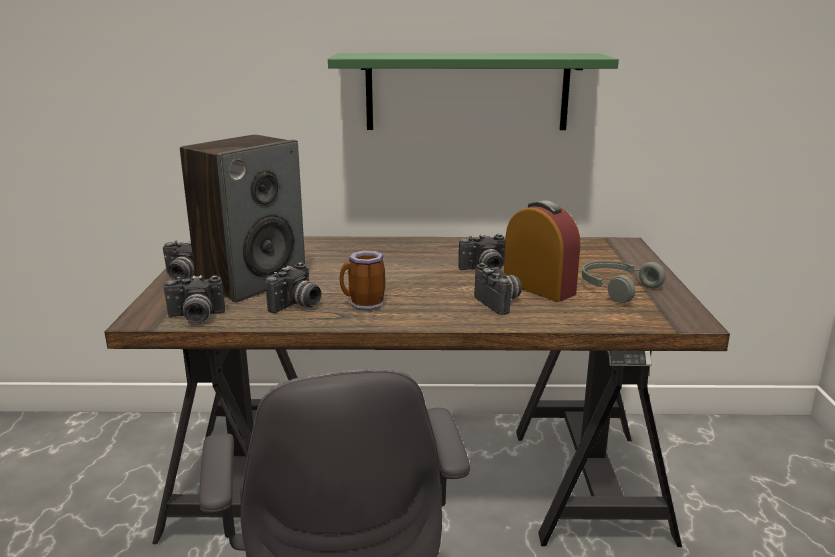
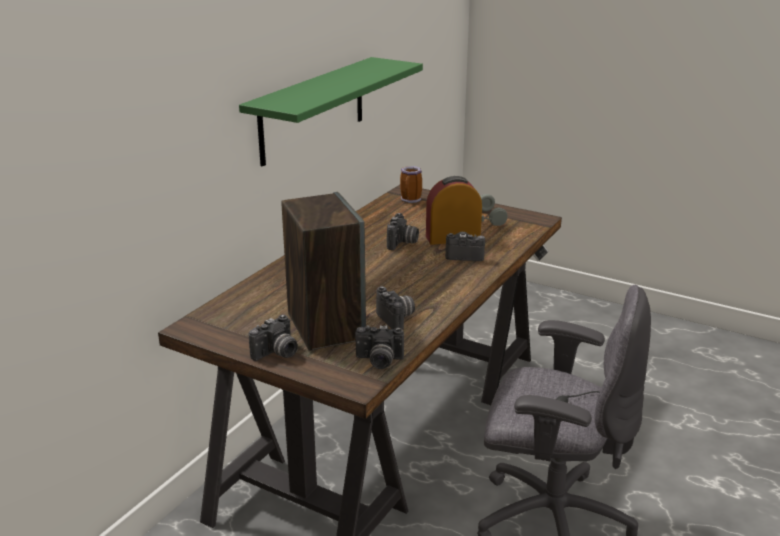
camera: 60 degrees left, 5 degrees up
(195, 317) = (379, 361): camera -> camera turned 75 degrees clockwise
(364, 305) = (423, 296): mug -> mug (411, 200)

